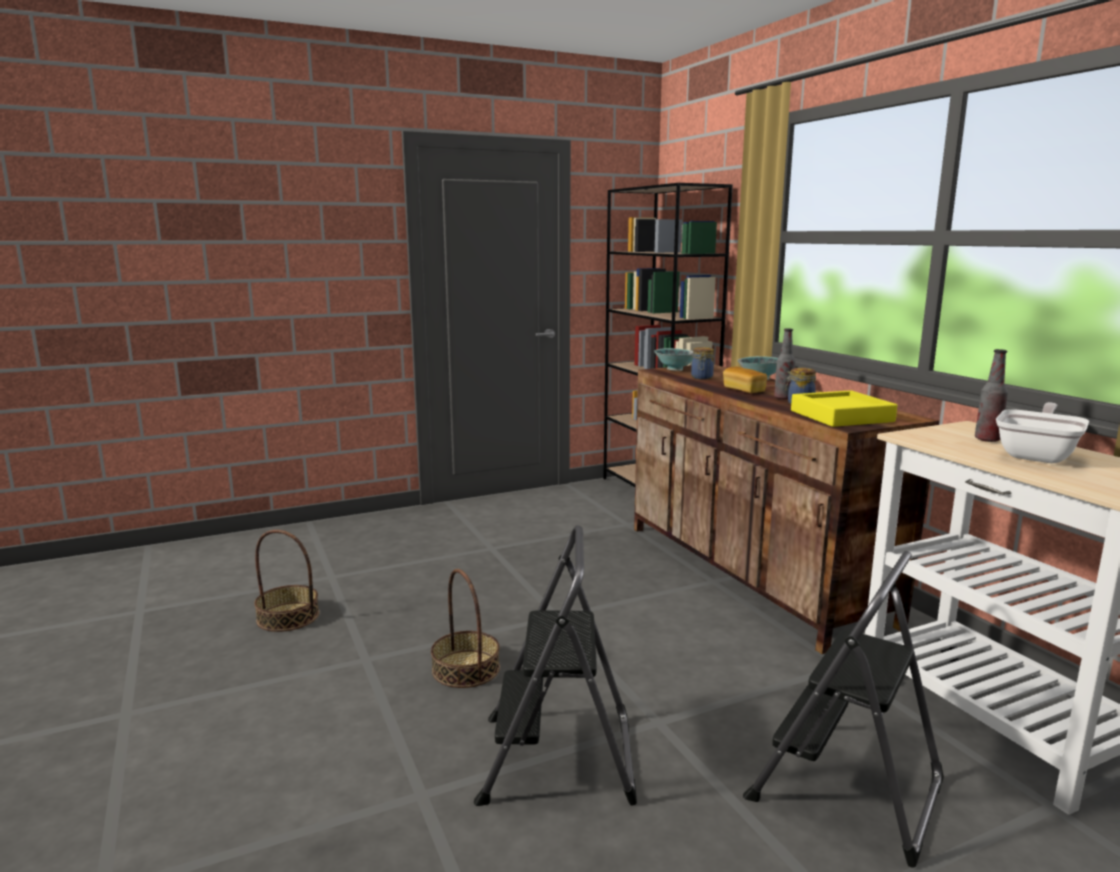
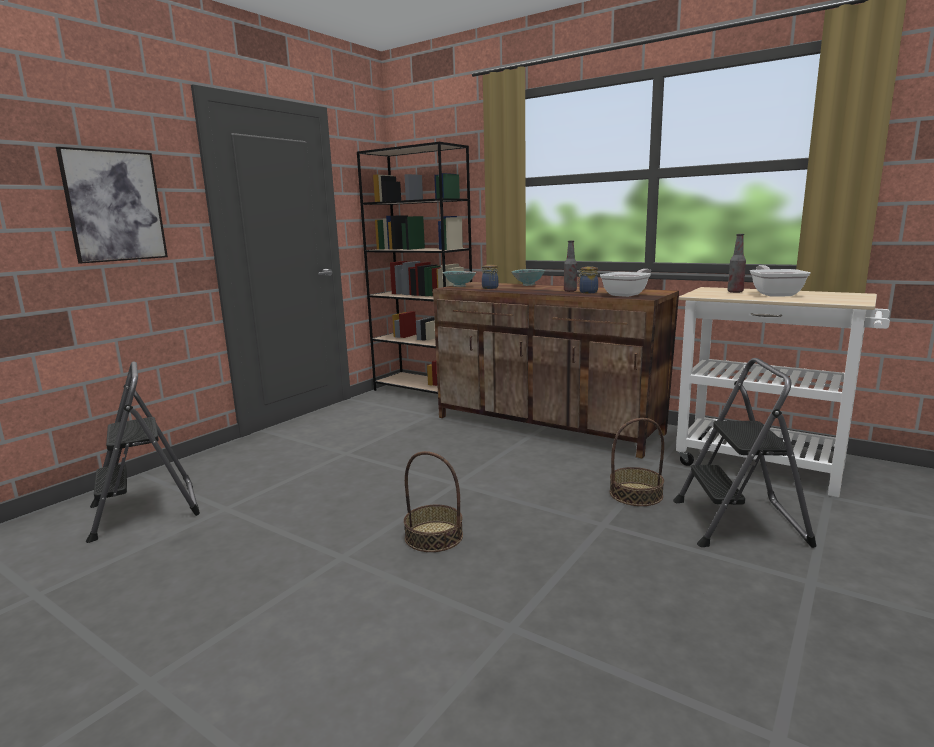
camera: 30 degrees left, 0 degrees up
(288, 617) = (223, 549): basket -> basket (636, 494)
(308, 259) = (114, 206): none -> picture
(565, 758) = (576, 566): black step ladder -> black step ladder (150, 509)
(744, 390) = (536, 290): bread -> none
(841, 416) = (627, 294): yellow tray -> frying pan

